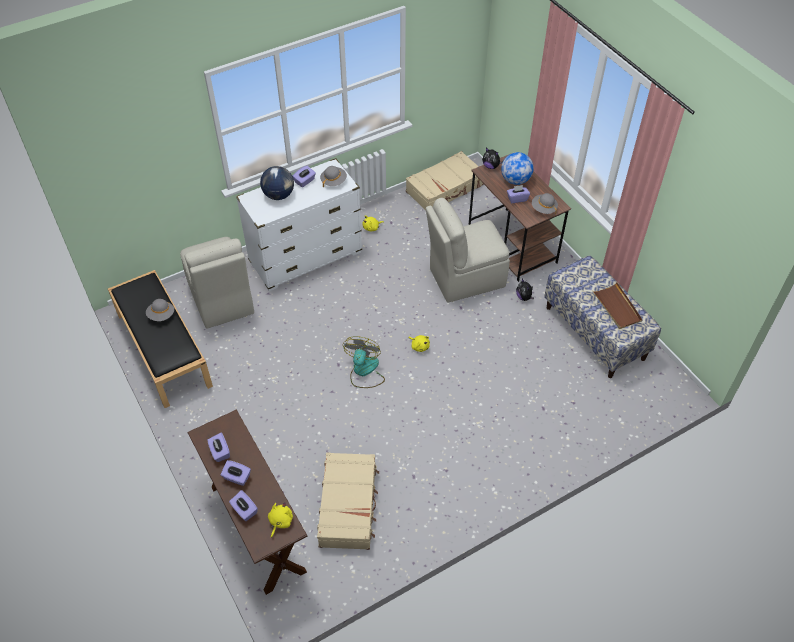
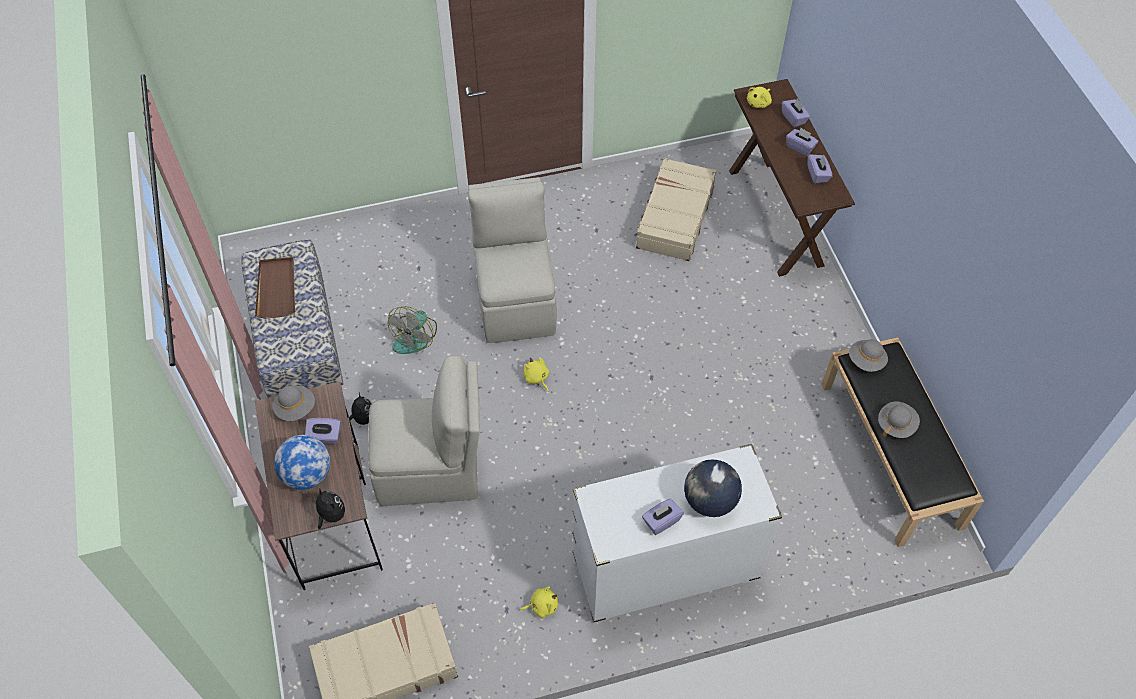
camera: 165 degrees left, 5 degrees up
(221, 300) = (805, 517): beige chair -> beige chair (516, 301)
(333, 181) = (612, 509): grey hat -> grey hat (866, 361)
(364, 371) = (619, 360): fan -> fan (415, 336)

